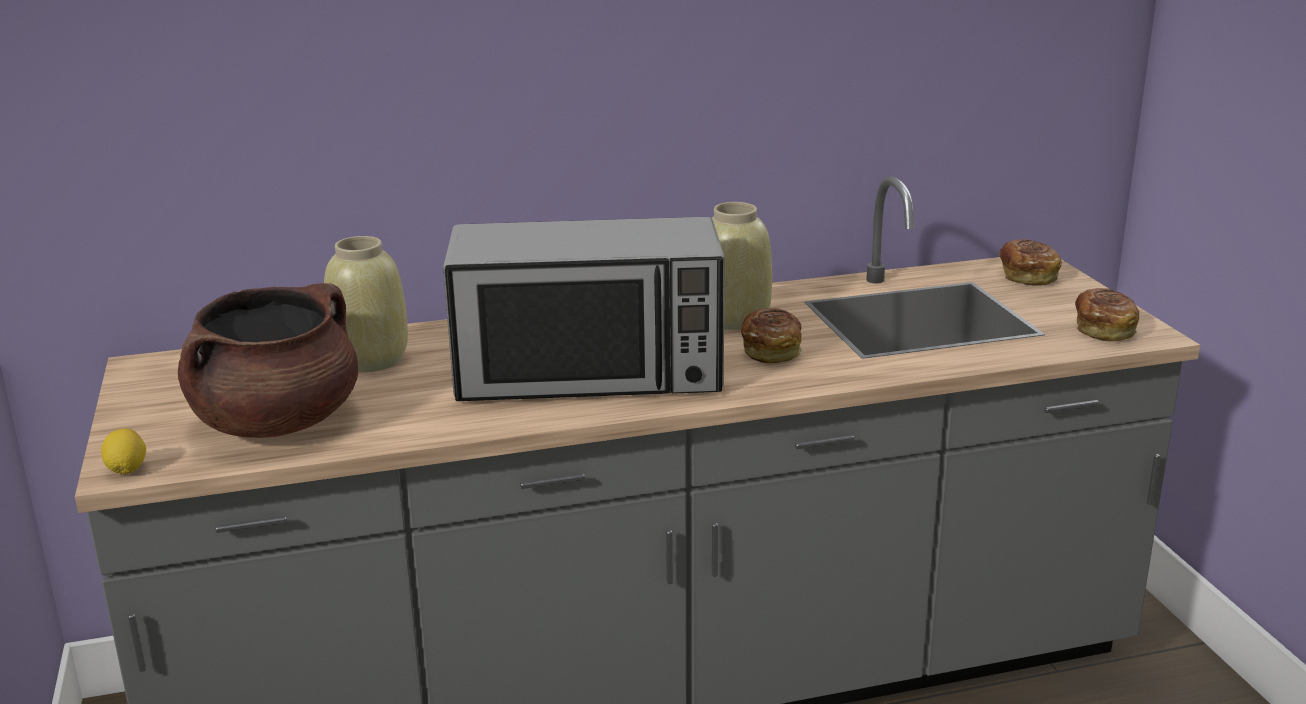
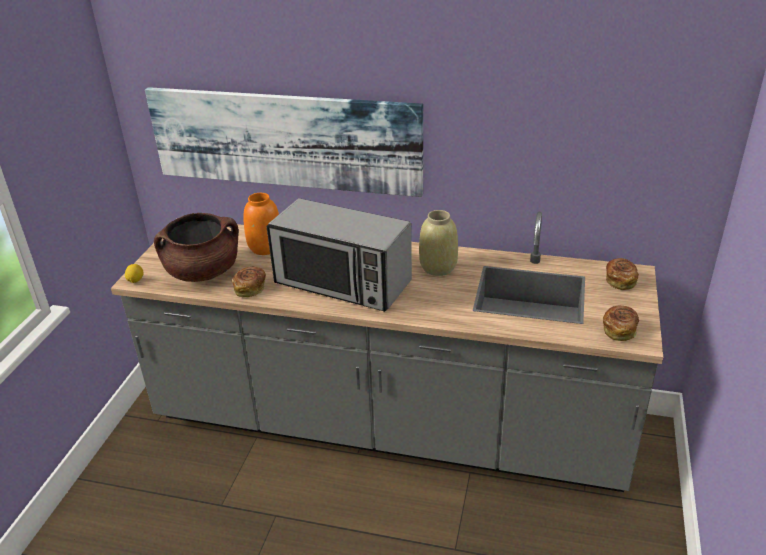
camera: 30 degrees right, 10 degrees up
(371, 360) = (266, 248): beige vase -> orange vase
(372, 127) = (284, 140): none -> picture
(771, 351) = (434, 293): bread -> bread (250, 289)

